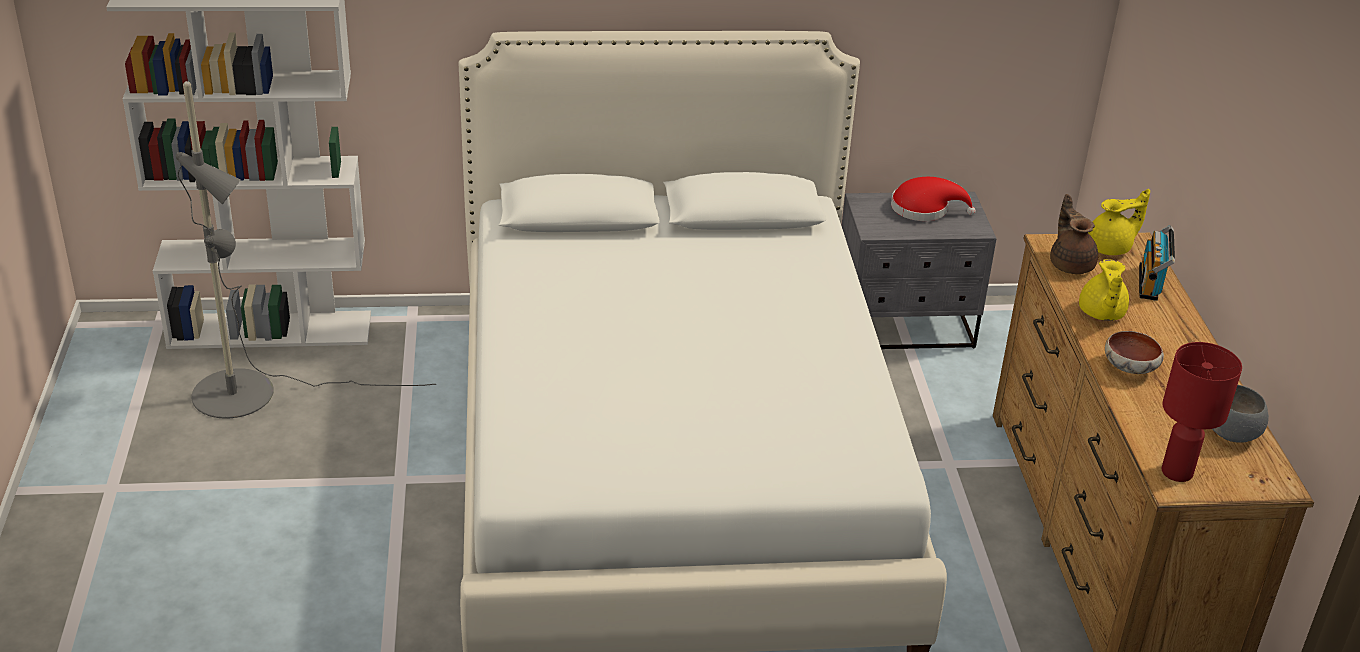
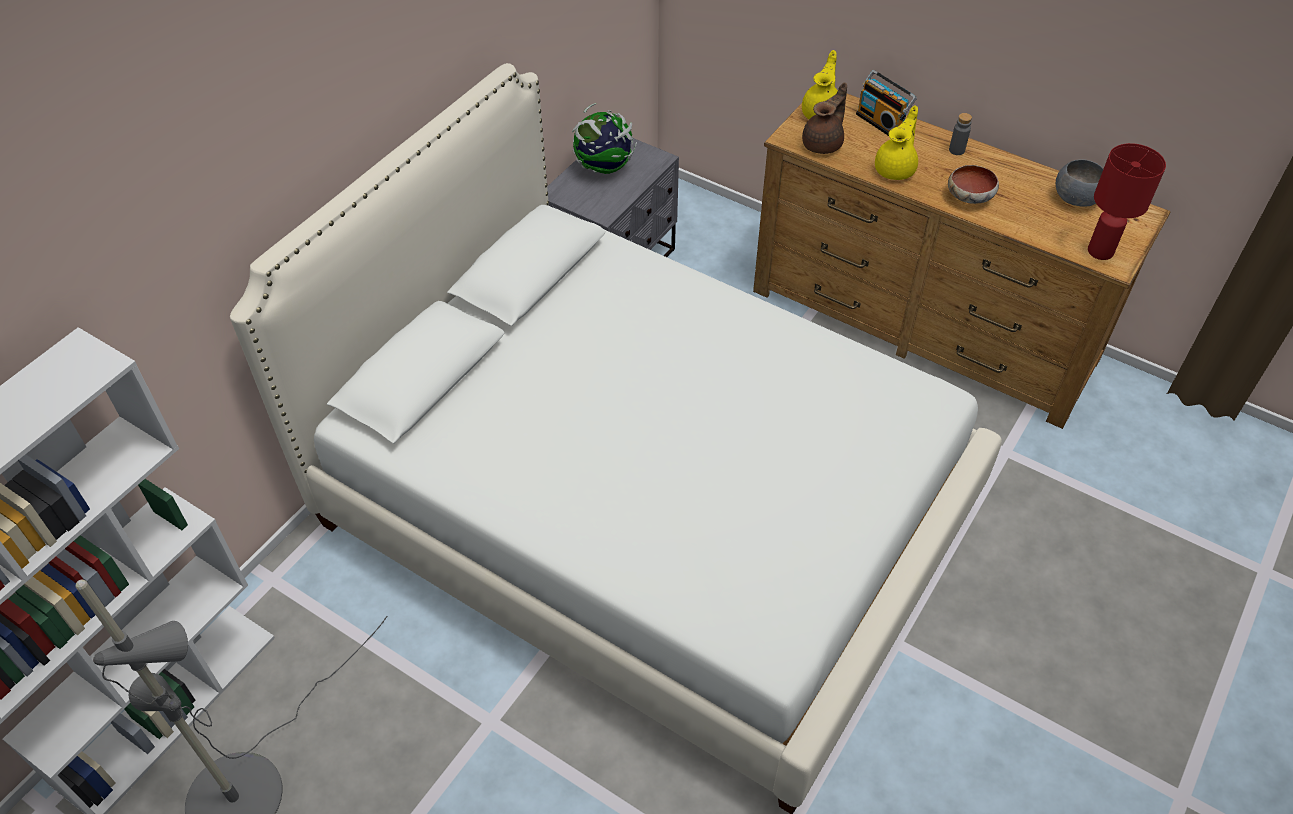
camera: 50 degrees left, 15 degrees up
(924, 209) = (604, 168): red hat -> globe
(1071, 264) = (824, 144): brown teapot -> brown teapot turned 105 degrees clockwise
(1101, 313) = (896, 169): yellow teapot -> yellow teapot turned 105 degrees counterclockwise
(1183, 338) = (956, 150): none -> grey bottle

